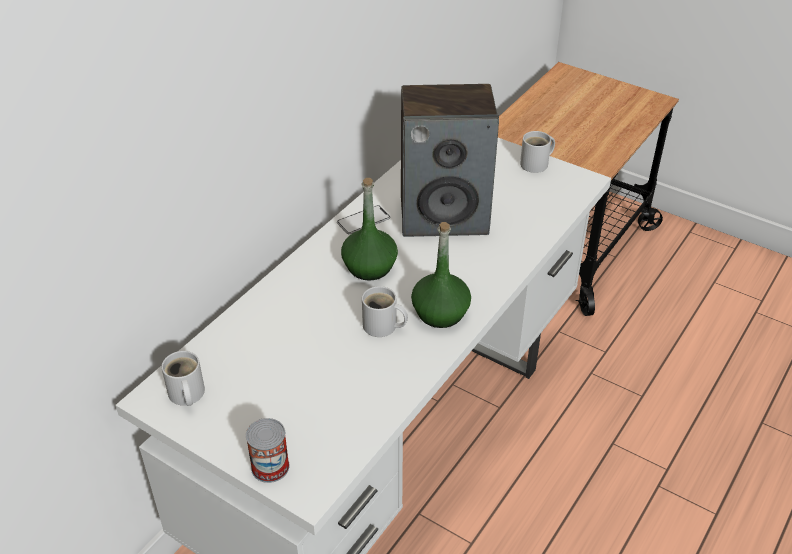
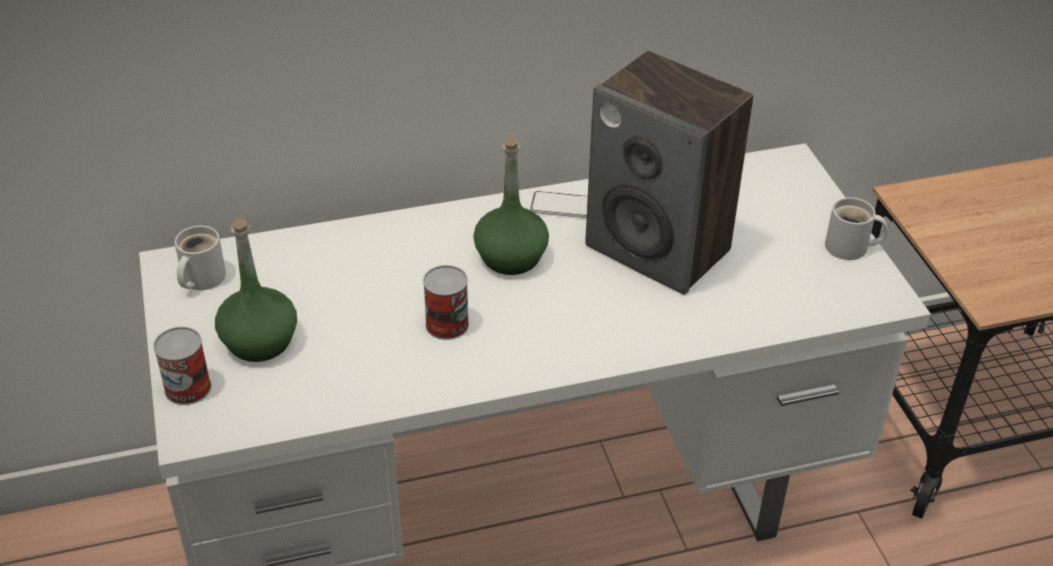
camera: 40 degrees right, 0 degrees up
(382, 327) = (447, 324): white mug -> can
(440, 313) = (523, 346): green bottle -> green bottle (260, 341)

